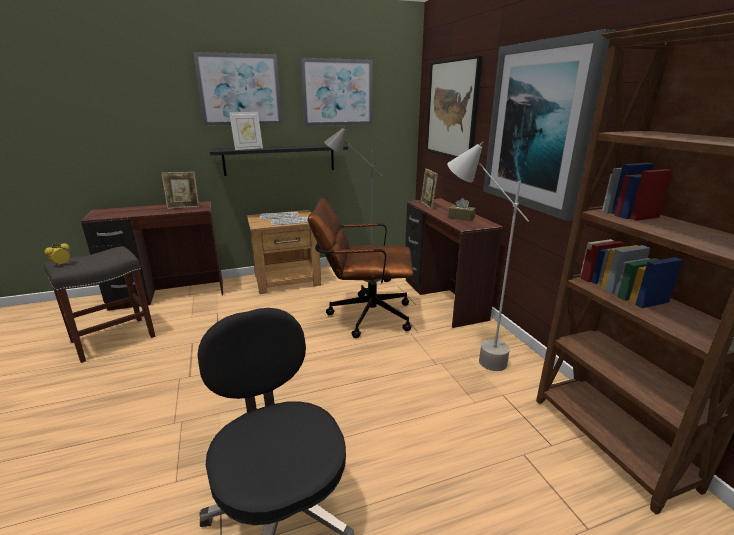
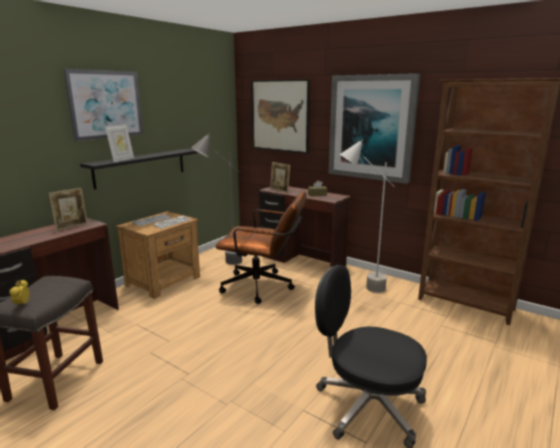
camera: 35 degrees left, 5 degrees down
(337, 93) = (182, 104): picture -> none
(363, 315) = (263, 287): brown office chair -> brown office chair turned 135 degrees counterclockwise

